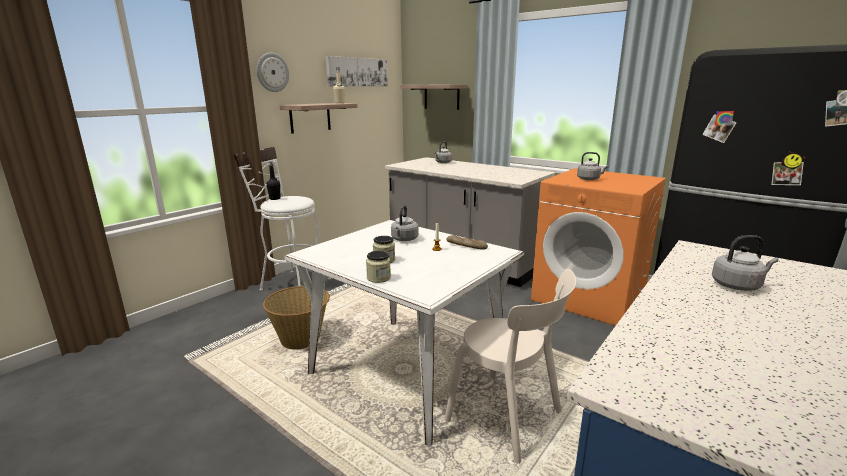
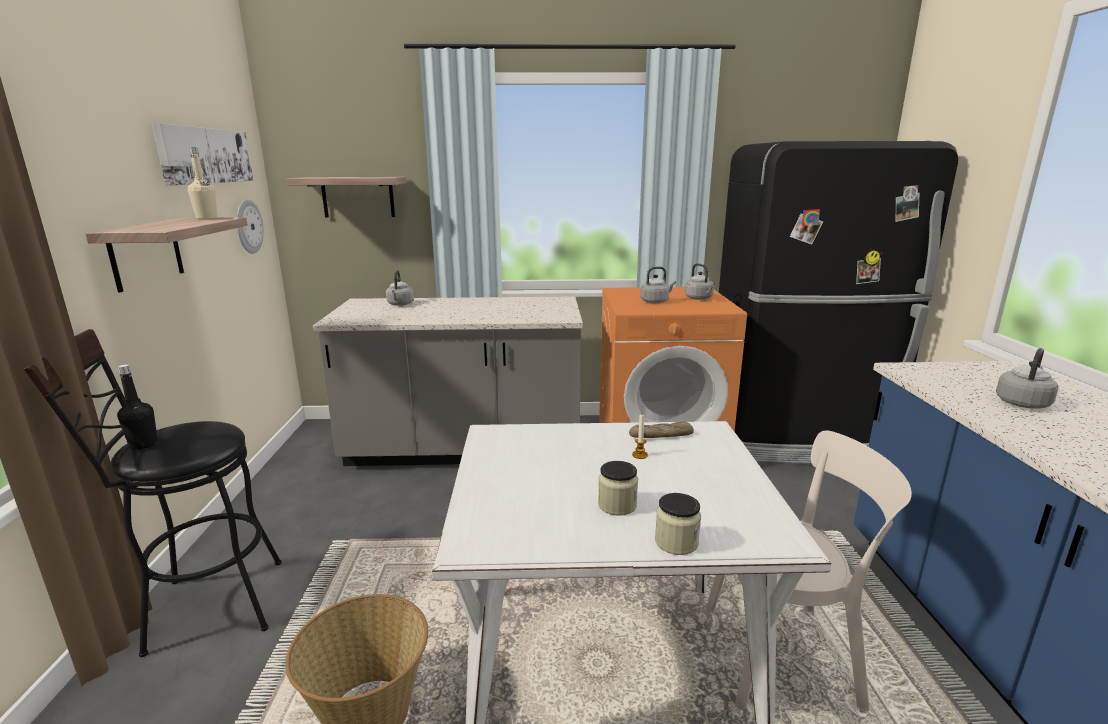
camera: 40 degrees left, 0 degrees up
(272, 72) = (58, 158): wall clock -> wall clock (248, 226)
(291, 283) = (203, 607): white stool -> black stool
(404, 239) = (567, 455): grey kettle -> grey kettle (699, 298)

